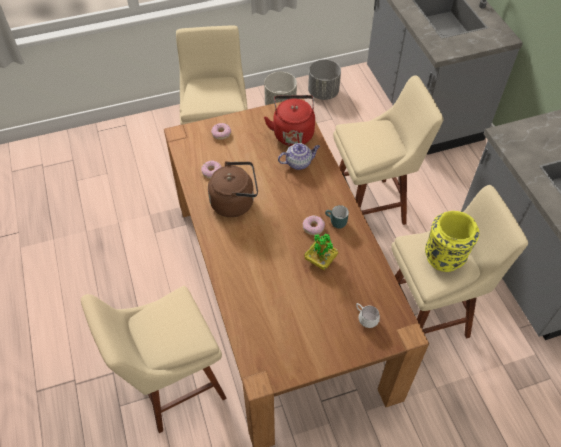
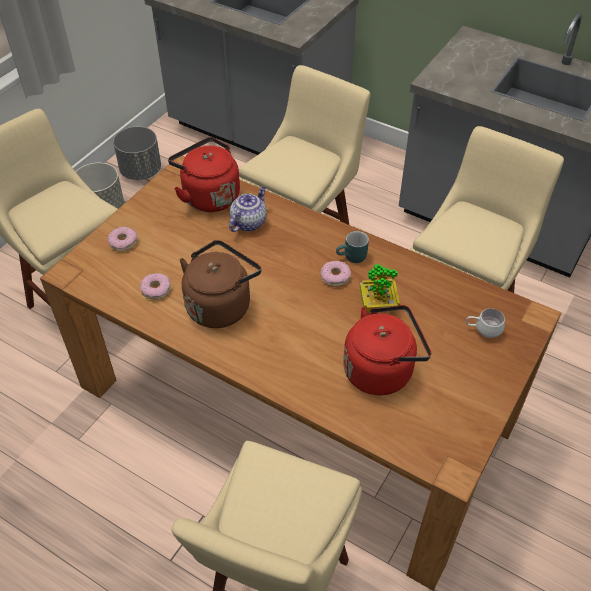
camera: 40 degrees left, 5 degrees down
(281, 298) = (381, 370): none -> red kettle
(445, 257) = (480, 229): yellow vase -> none

